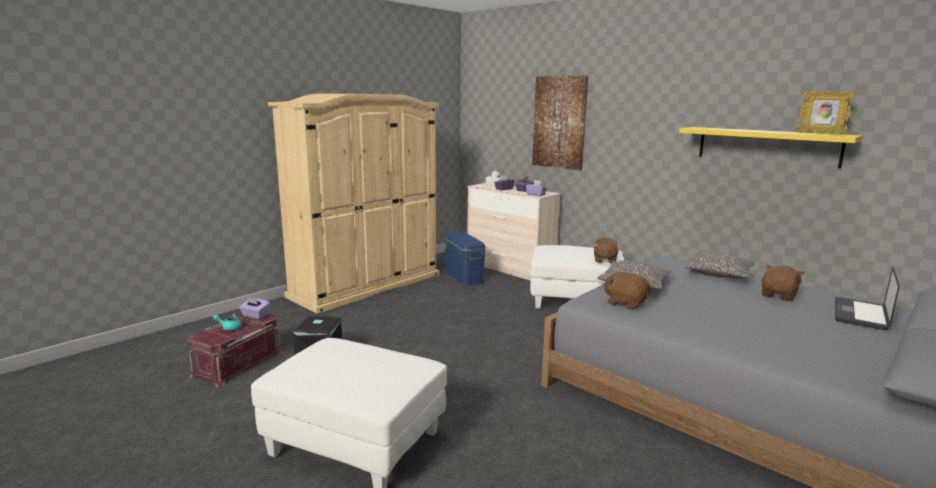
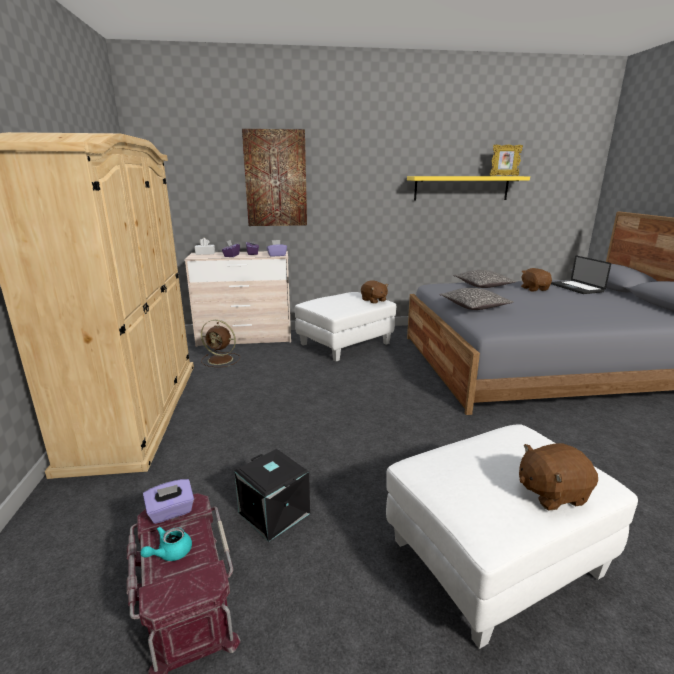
camera: 50 degrees left, 5 degrees up
(464, 276) = (221, 360): blue storage box -> brown fan
(625, 303) = (510, 319): brown plush toy -> brown plush toy (551, 493)

